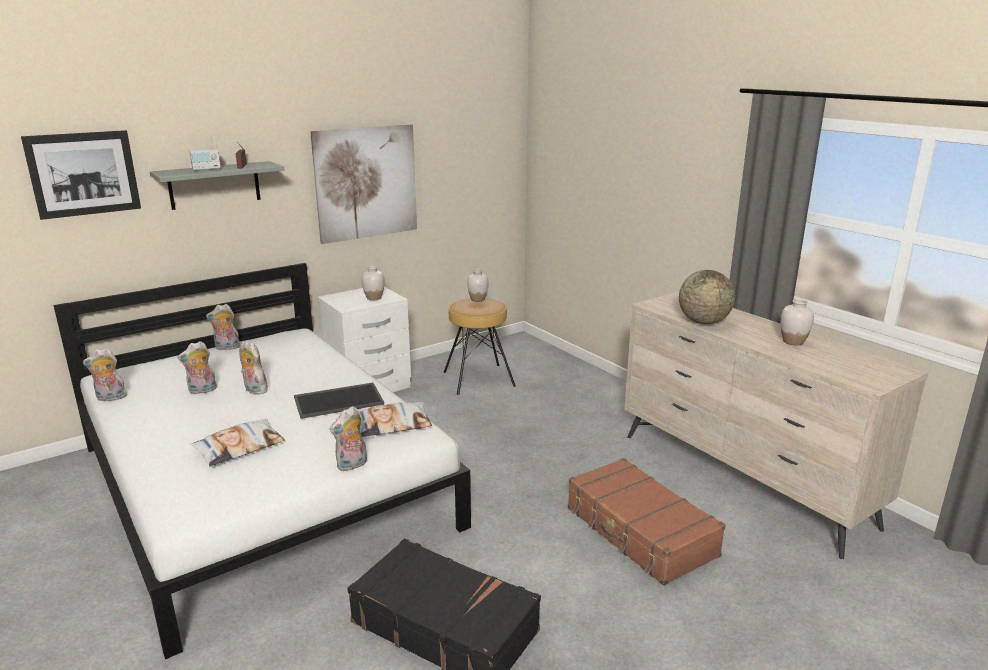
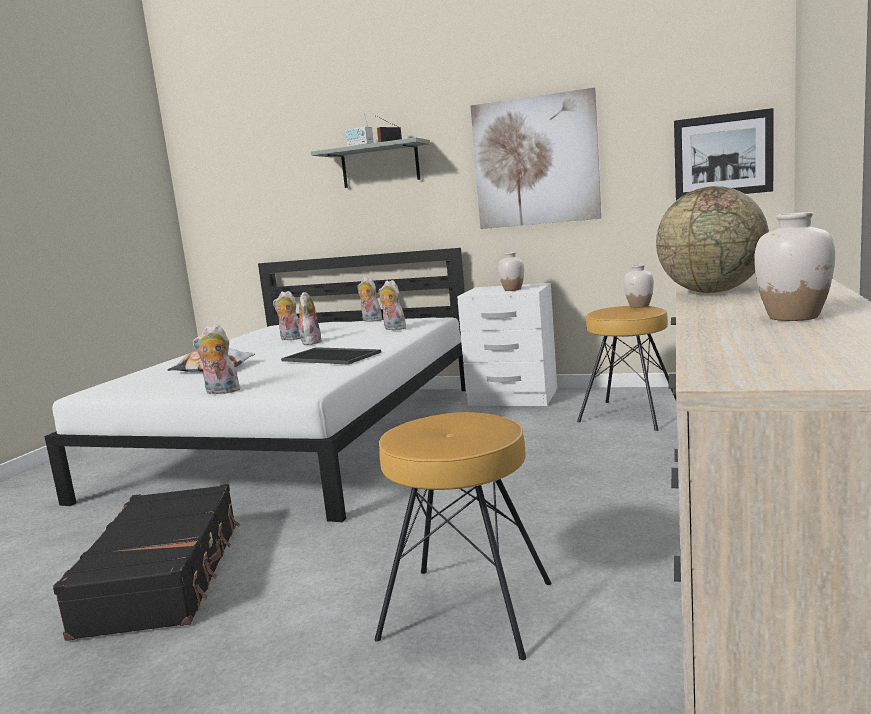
camera: 55 degrees right, 10 degrees down
(83, 174) = (284, 156): picture -> picture (722, 155)
(110, 398) = (246, 335): plush toy -> plush toy (393, 329)
(392, 425) = (314, 377): pillow -> none
(639, 532) = (467, 611): brown suitcase -> brown stool

